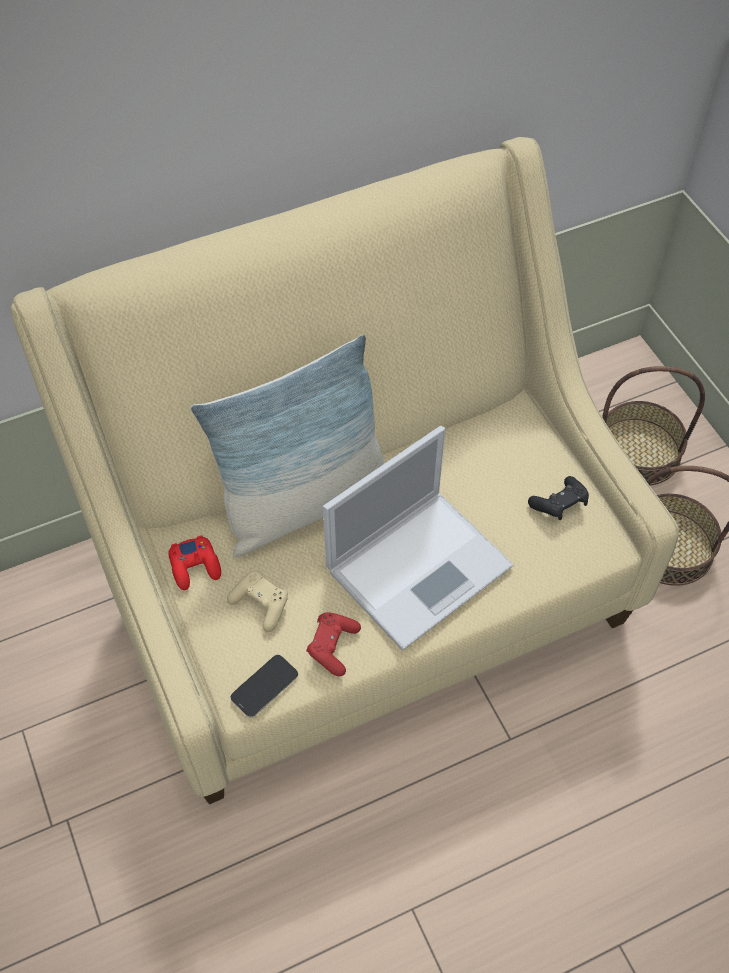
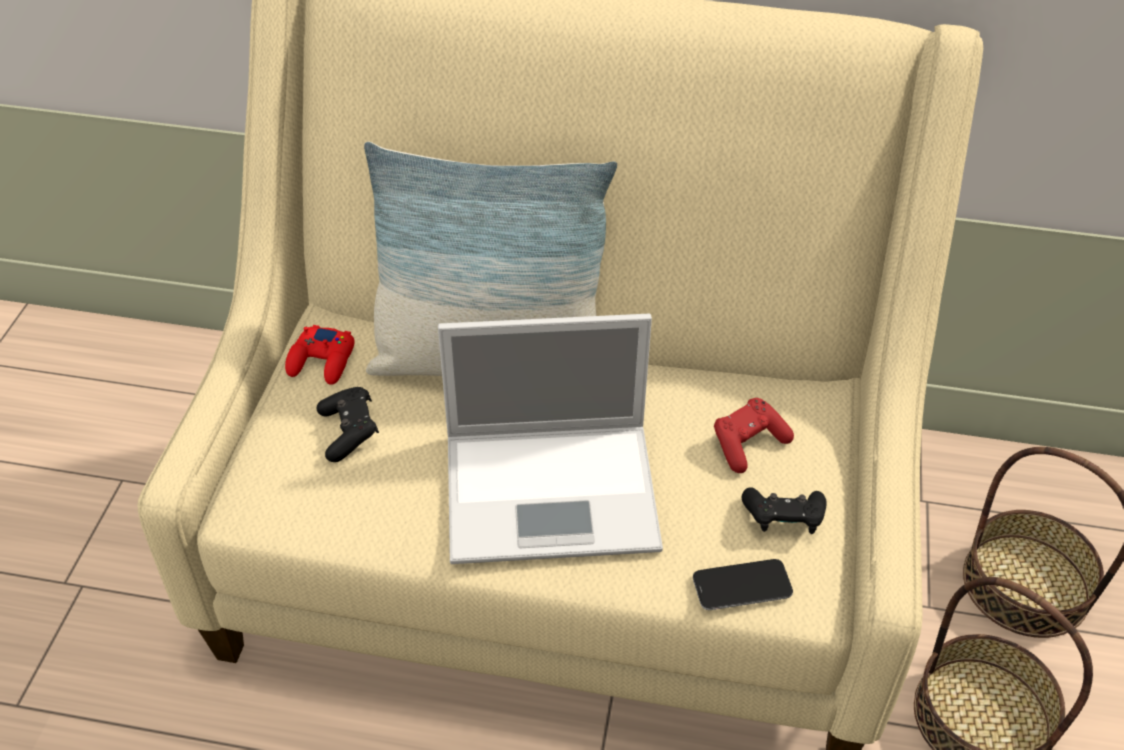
camera: 35 degrees right, 10 degrees down
(261, 605) = (349, 432): beige game controller -> black game controller
(264, 686) = (275, 512): phone -> phone (742, 586)
(332, 647) = (380, 516): red game controller -> red game controller (748, 444)

